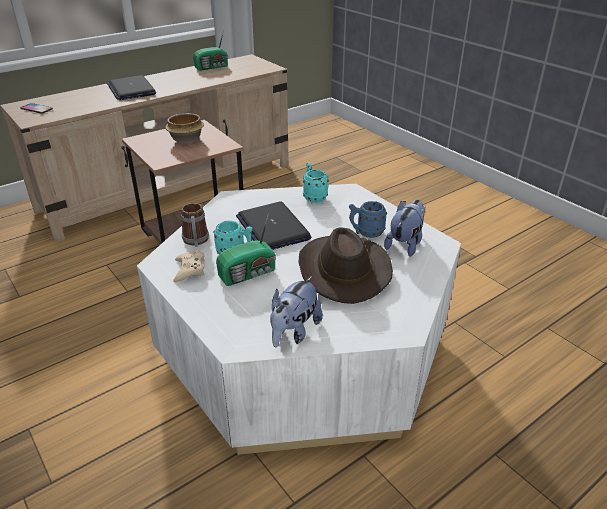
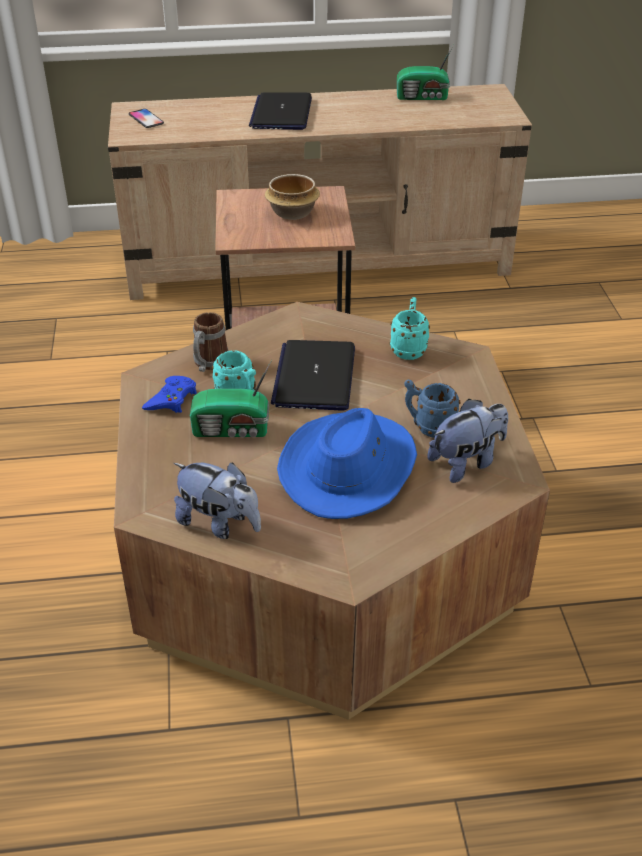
camera: 30 degrees right, 5 degrees up
(189, 270) = (172, 399): beige game controller -> blue game controller
(294, 332) = (219, 523): plush toy -> plush toy turned 120 degrees counterclockwise
(303, 347) = (321, 553): white coffee table -> brown coffee table
(343, 270) = (349, 467): brown hat -> blue hat

